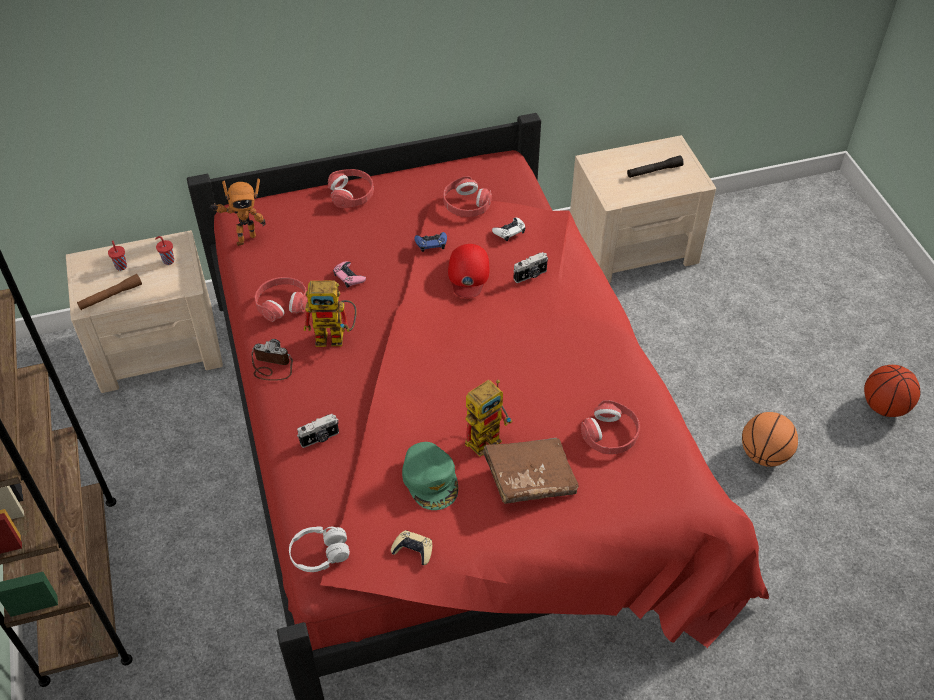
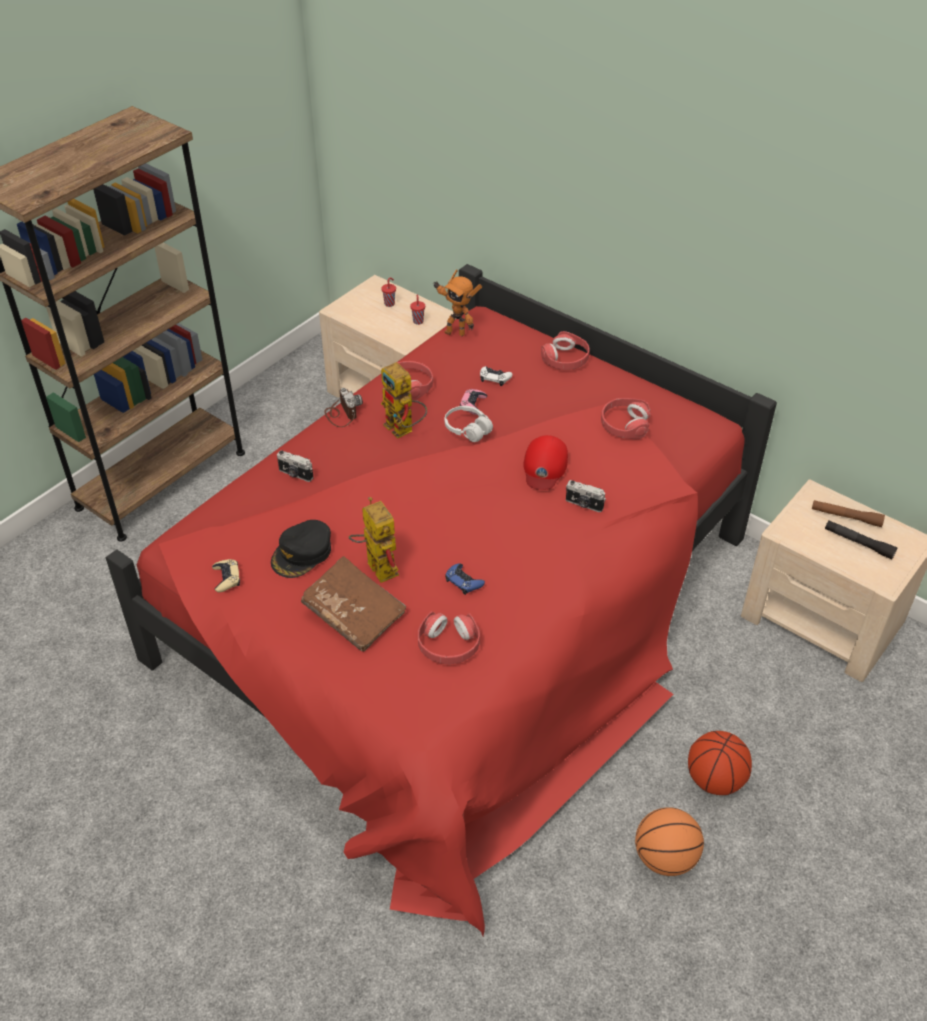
camera: 55 degrees right, 5 degrees down
(110, 296) = (357, 315): brown flashlight -> brown flashlight (846, 517)
(319, 554) = (184, 528): white headphones -> white headphones (467, 429)
(431, 243) = (555, 427): blue game controller -> blue game controller (463, 581)
(431, 479) = (302, 554): green cap -> black cap
(468, 274) = (544, 467): red cap -> red cap turned 45 degrees counterclockwise
(487, 436) = (376, 566): toy robot -> toy robot turned 135 degrees counterclockwise
(509, 231) = (623, 466): white game controller -> white game controller (495, 378)
(884, 406) = (841, 948): basketball -> basketball (714, 779)

